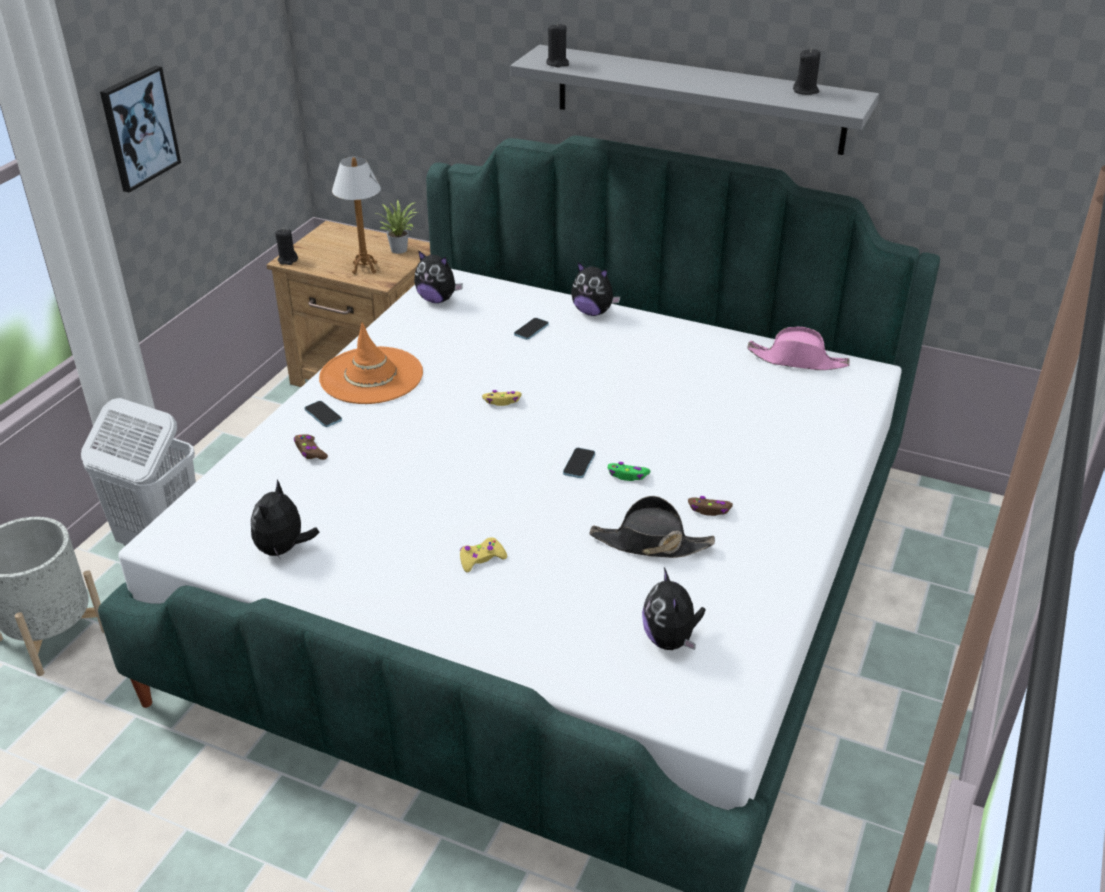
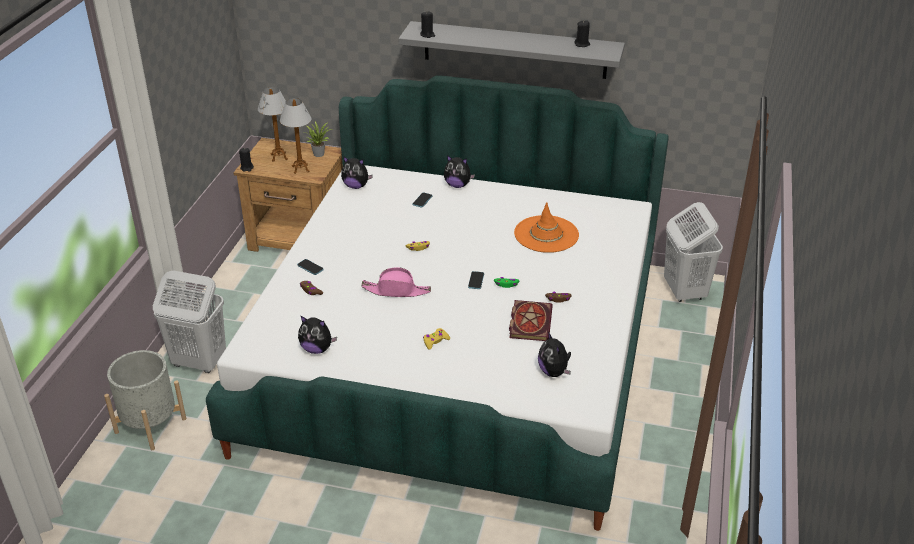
camera: 10 degrees left, 0 degrees up
(139, 128) = (167, 96): picture -> none
(283, 549) = (317, 349): plush toy -> plush toy turned 75 degrees counterclockwise
(340, 249) = (279, 157): none -> table lamp
(371, 376) = (331, 240): orange hat -> orange hat (546, 234)
(650, 543) = (529, 322): black hat -> book
(797, 360) = (590, 204): pink hat -> pink hat (396, 291)
(944, 517) = (684, 291): none -> white laundry basket

